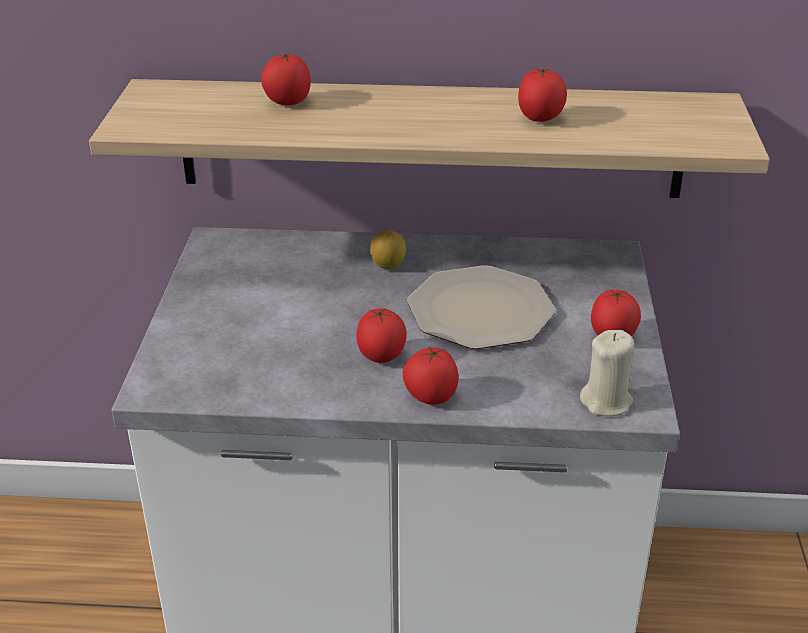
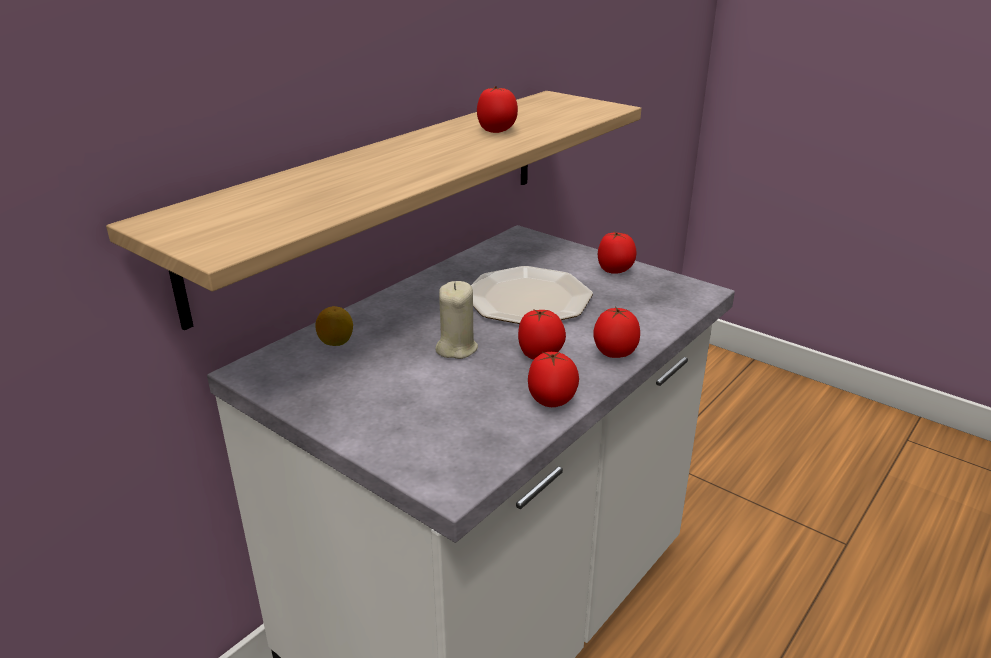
camera: 55 degrees left, 5 degrees down
(287, 103) = (312, 183): tomato -> tomato (551, 402)
(388, 265) = (419, 310): lemon -> lemon (336, 342)
(606, 402) = (683, 298): beige candle -> beige candle (456, 348)

